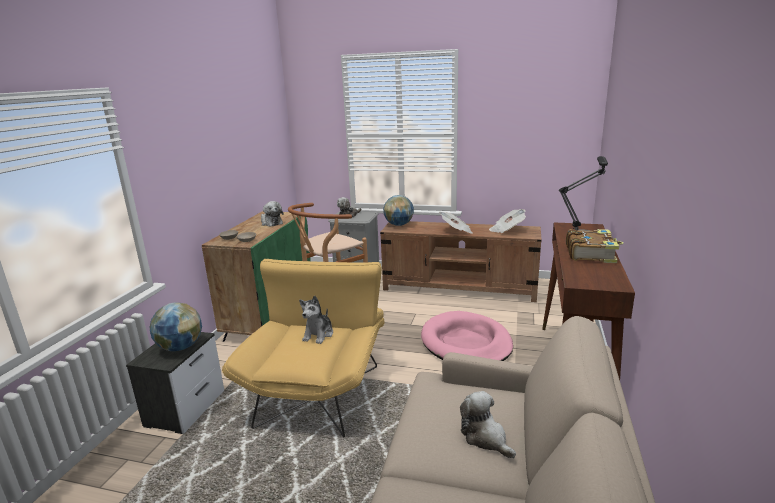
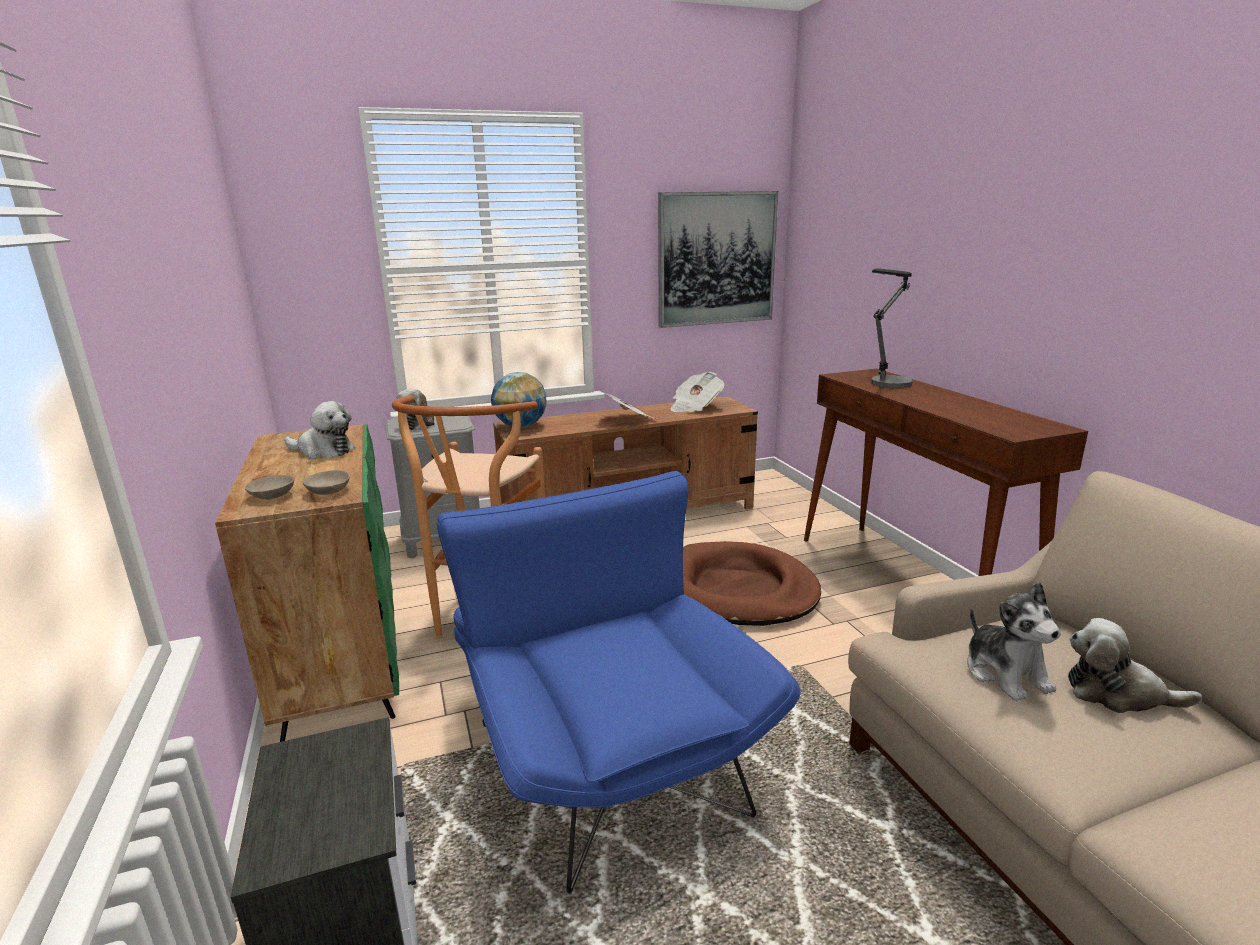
camera: 35 degrees left, 0 degrees up
(180, 347) = (344, 783): globe -> none
(318, 335) = (619, 639): plush toy -> plush toy (1005, 674)
(320, 388) = (604, 749): yellow armchair -> blue armchair
(466, 343) = (738, 590): pink dog bed -> brown dog bed
(545, 136) = (716, 259): none -> picture
(591, 253) = (945, 400): book -> none

